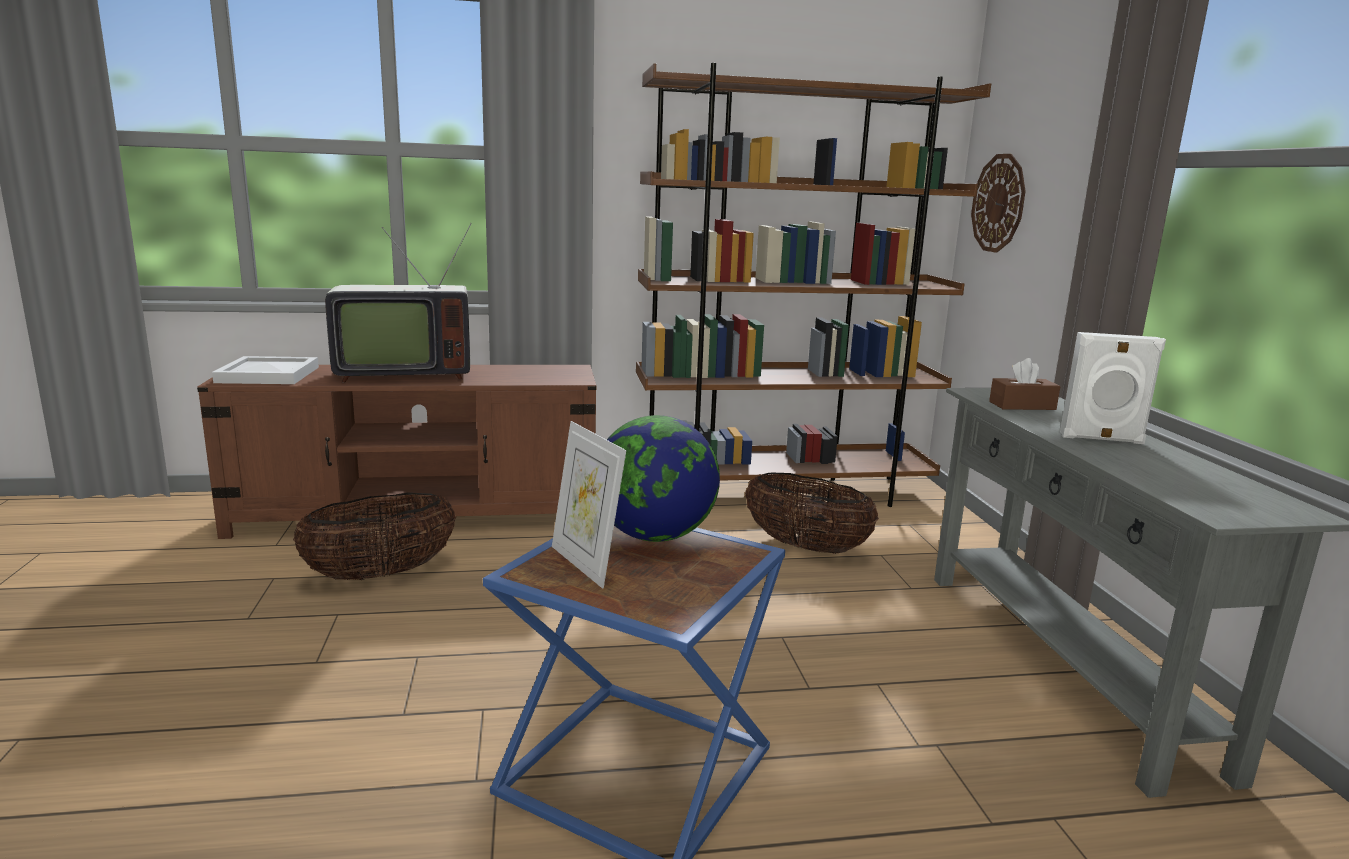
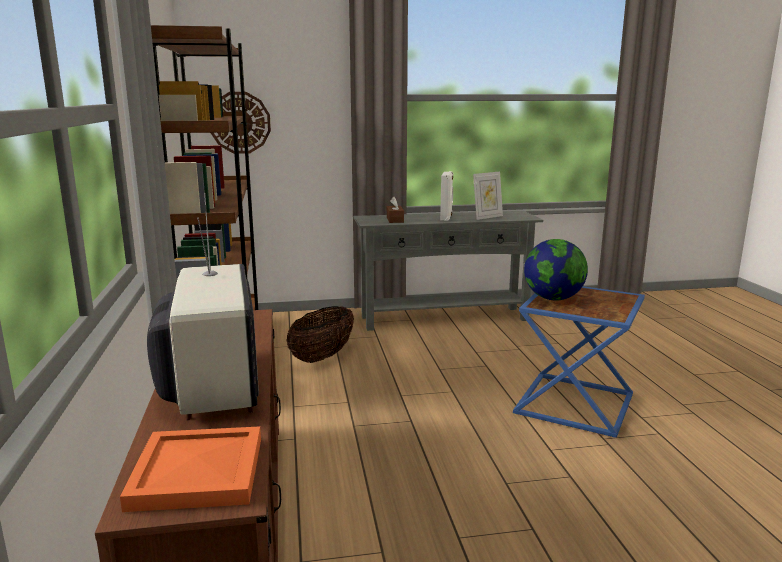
camera: 90 degrees left, 0 degrees up
(267, 374) = (195, 473): white tray -> orange tray
(381, 574) = (378, 530): basket -> none
(586, 564) = (596, 308): picture frame -> picture frame (487, 217)

